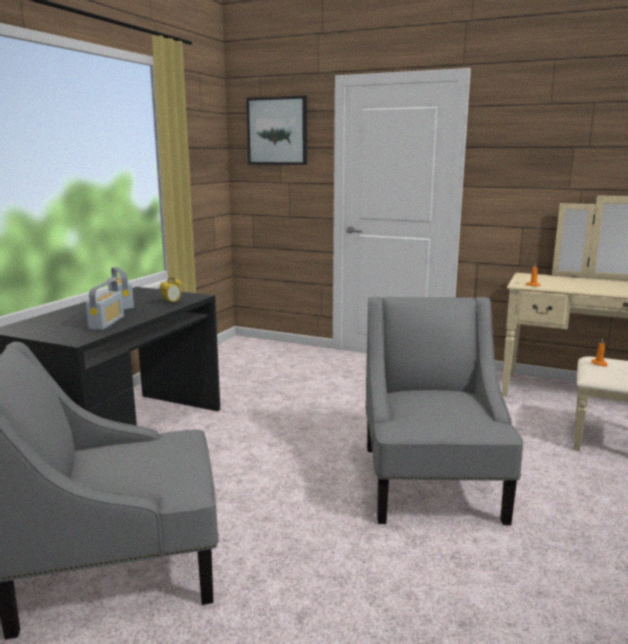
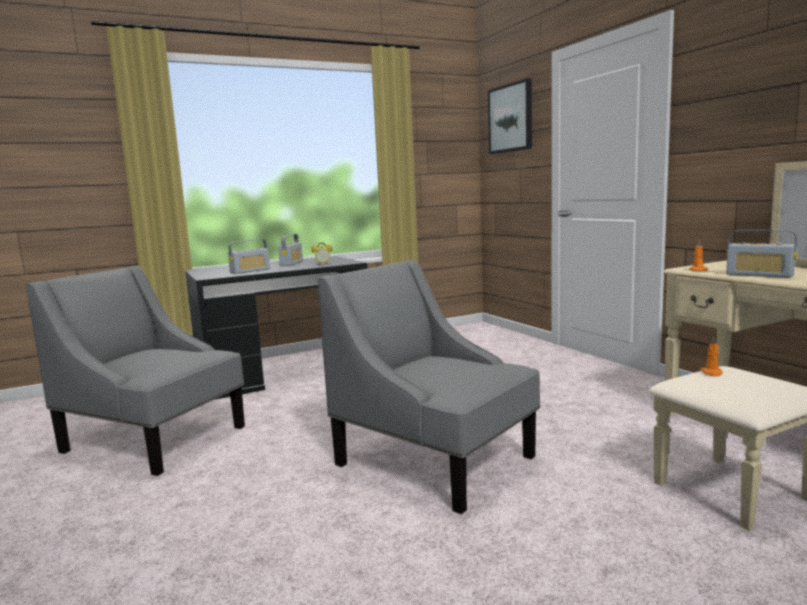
camera: 40 degrees right, 5 degrees down
(431, 482) = (435, 460): grey armchair -> grey armchair turned 90 degrees counterclockwise
(578, 287) = (759, 275): none -> radio

